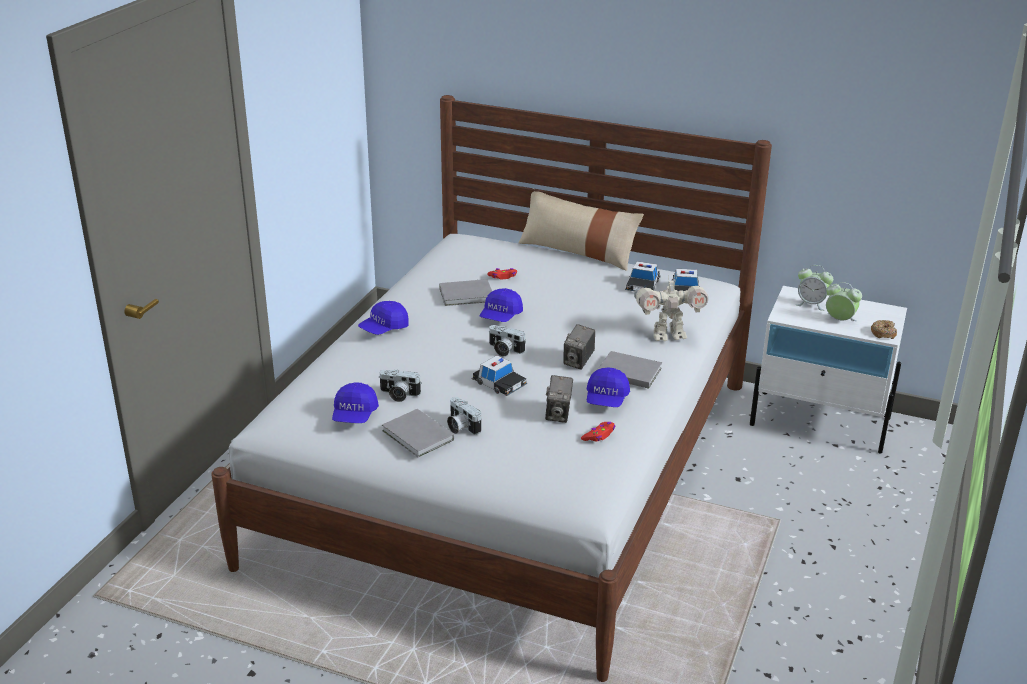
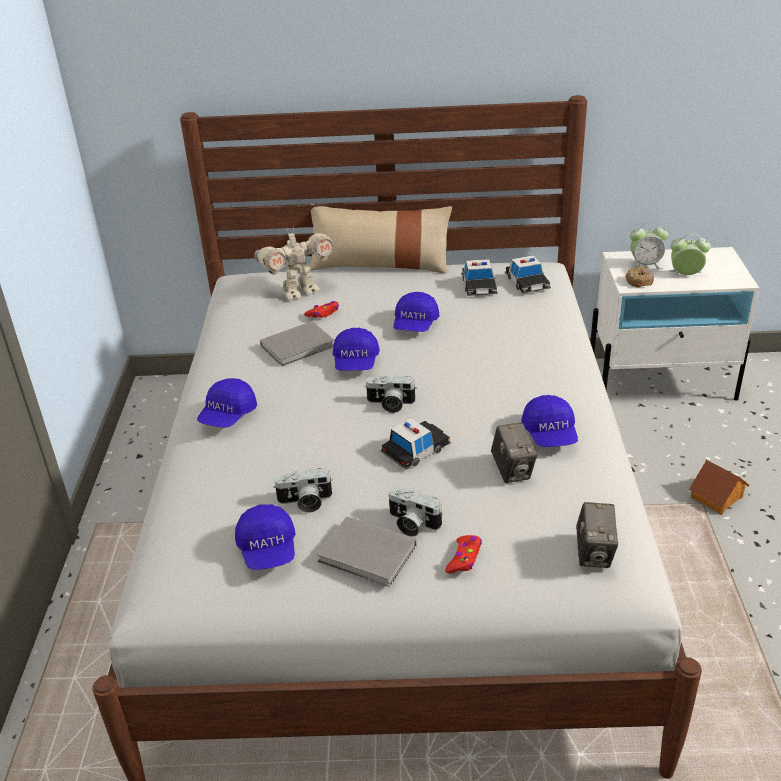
camera: 20 degrees left, 5 degrees up
(499, 383) = (415, 449): toy car -> toy car turned 60 degrees counterclockwise
(567, 301) = (415, 325): none -> blue cap
(578, 362) = (483, 395): camera -> camera (594, 554)
(599, 435) = (578, 484): red game controller -> red game controller (464, 558)
(627, 371) = (544, 392): grey book -> none
(668, 335) = (550, 336): toy robot -> toy robot (299, 292)
(797, 520) = (717, 497): none -> toy house
(883, 333) = (736, 279): donut -> donut (639, 281)

